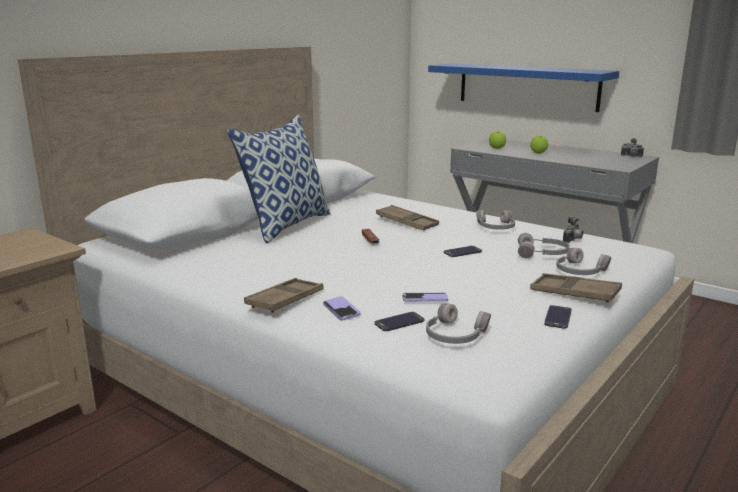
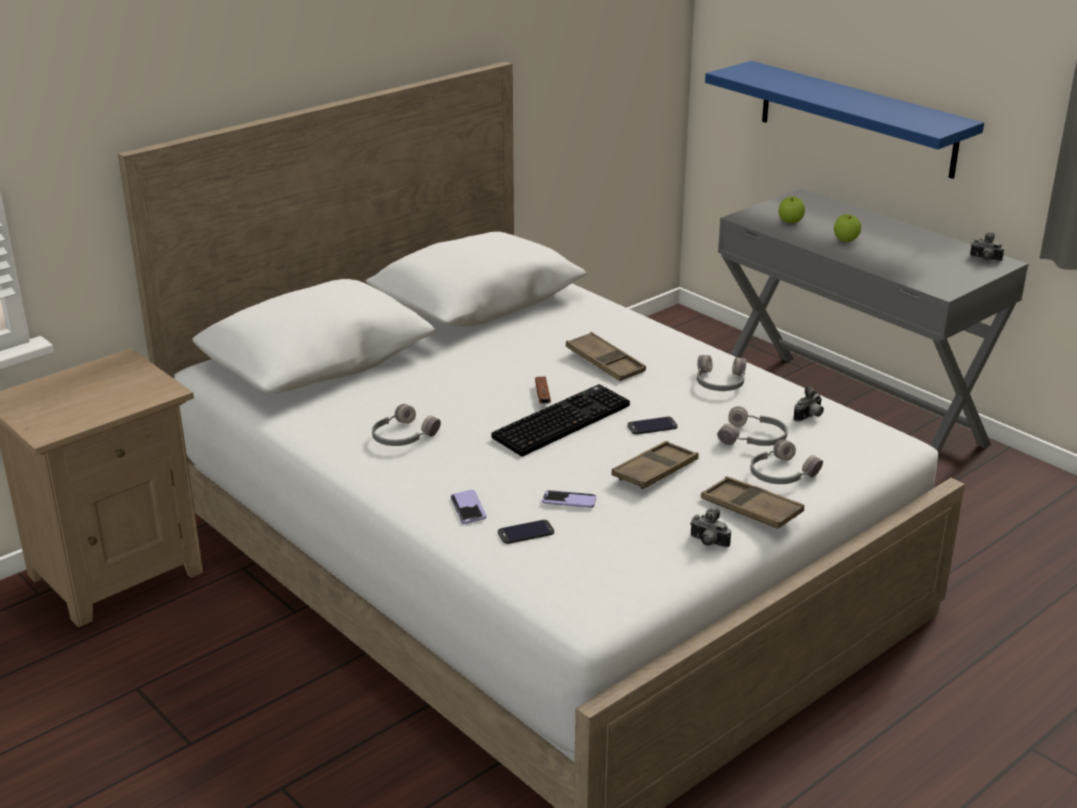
camera: 10 degrees right, 10 degrees up
(285, 300) = (410, 488): brown tray -> brown tray (655, 471)
(286, 225) = (444, 355): pillow -> none
(391, 253) = (561, 420): none -> keyboard
(454, 335) = (578, 557): grey headphones -> grey headphones (402, 436)
(558, 317) = (708, 543): phone -> camera

